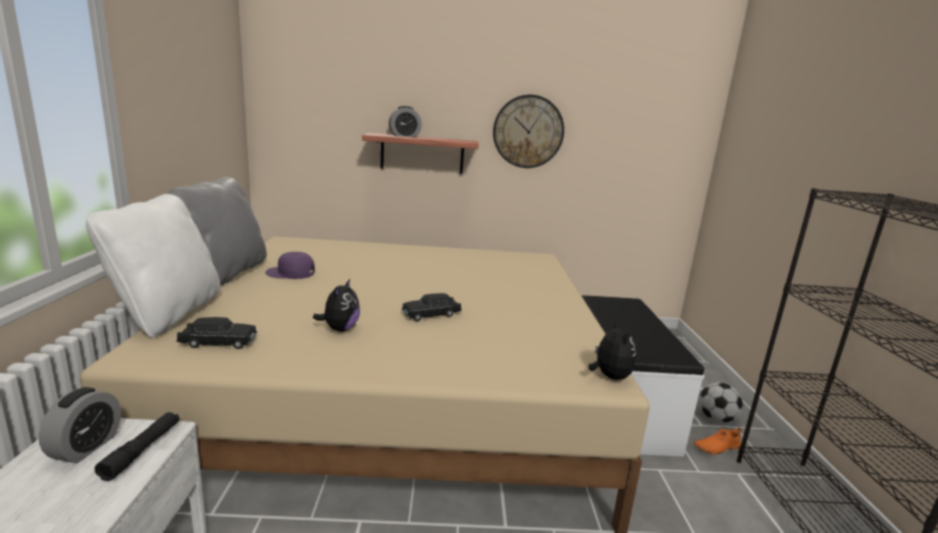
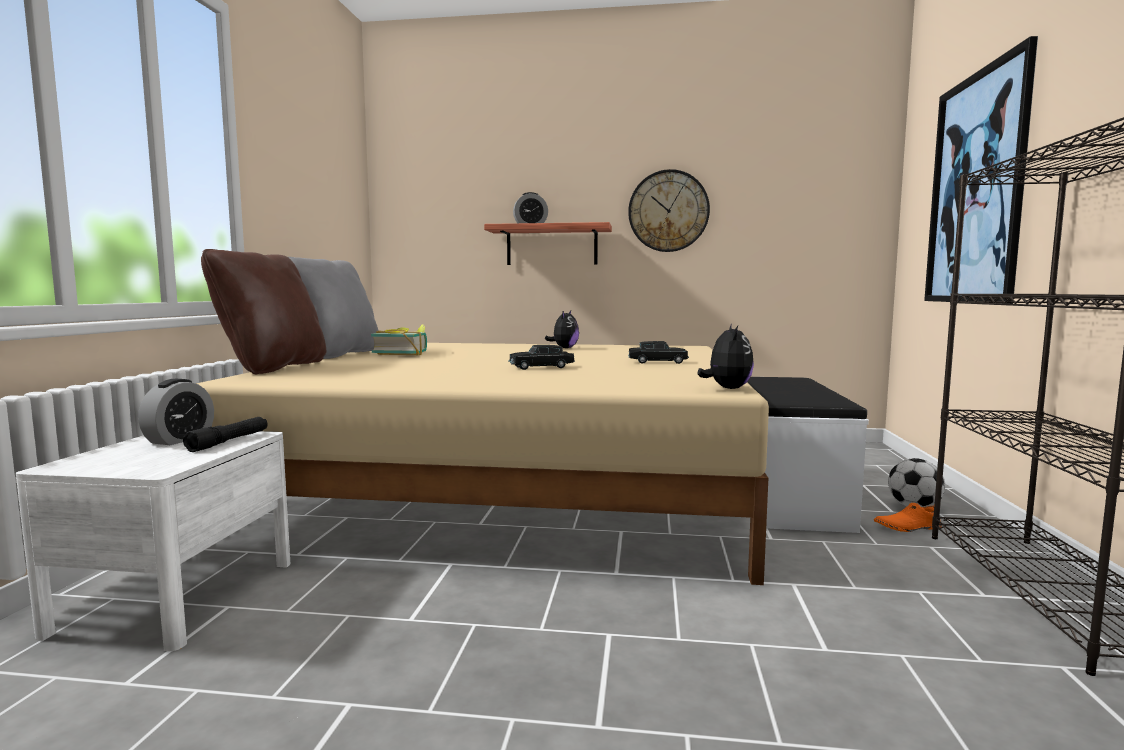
camera: 10 degrees right, 10 degrees down
(168, 314) = (272, 367): white pillow -> brown pillow
(218, 343) = (314, 376): black toy car -> black toy car (657, 362)
(290, 273) = (402, 354): purple cap -> book
(340, 329) = (439, 372): plush toy -> plush toy (564, 348)
(796, 164) = (975, 189): none -> picture

